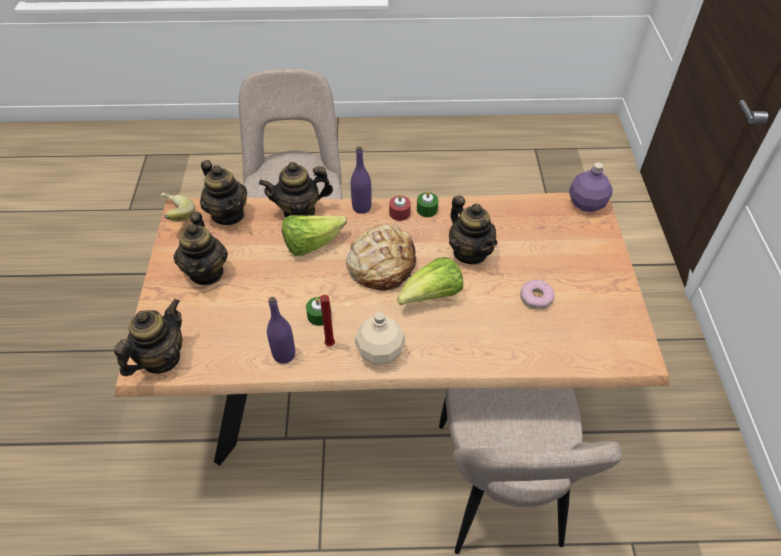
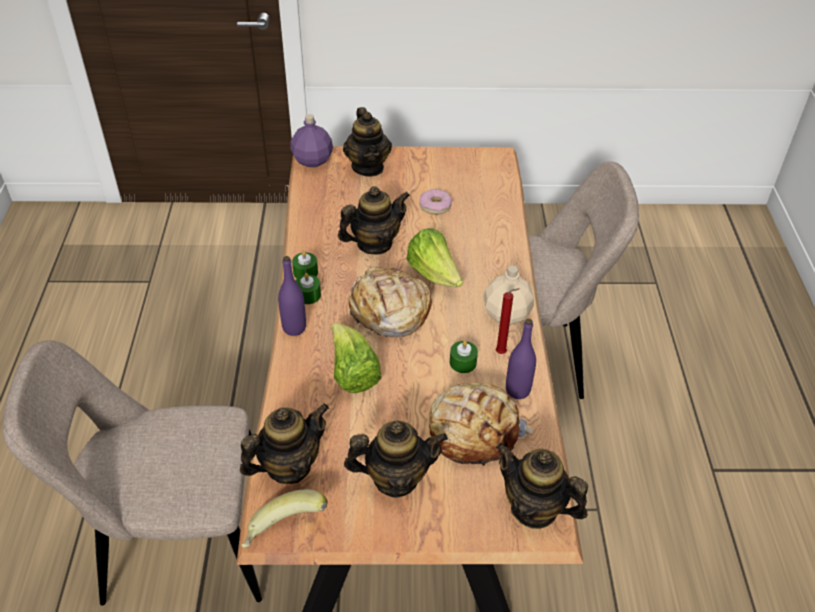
camera: 90 degrees left, 5 degrees down
(244, 321) = (473, 430): none -> bread
(299, 211) = (293, 388): teapot -> teapot (368, 167)
(399, 213) = (308, 295): red candle -> green candle

